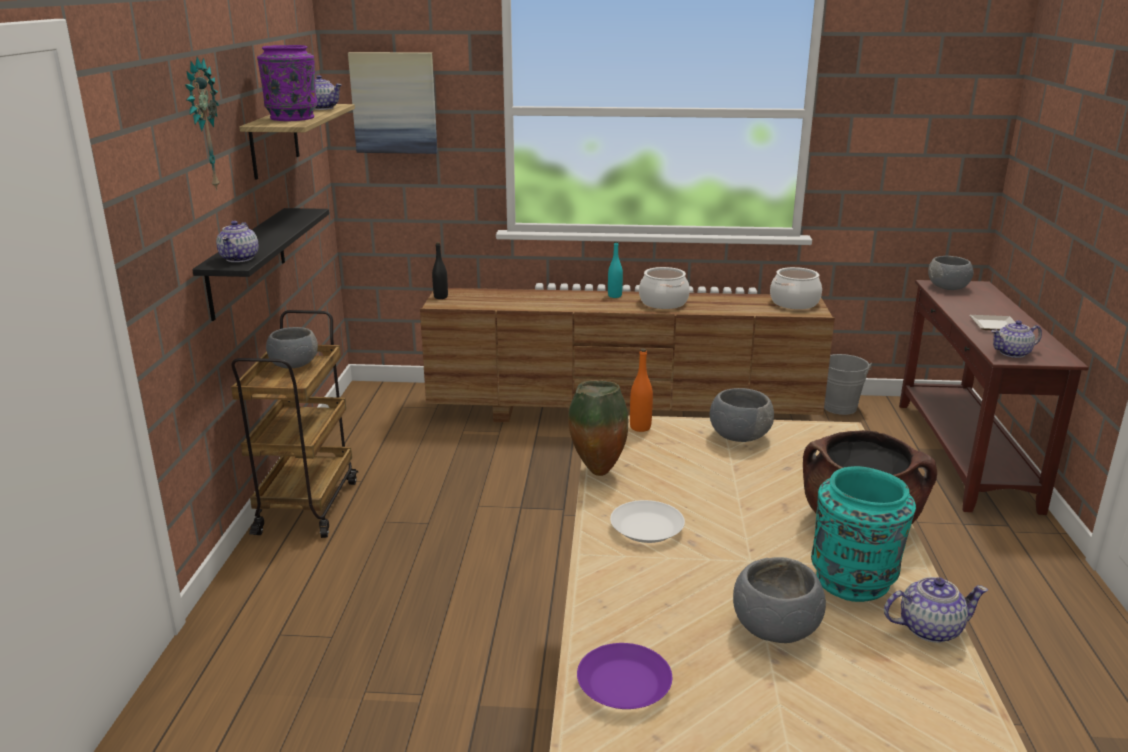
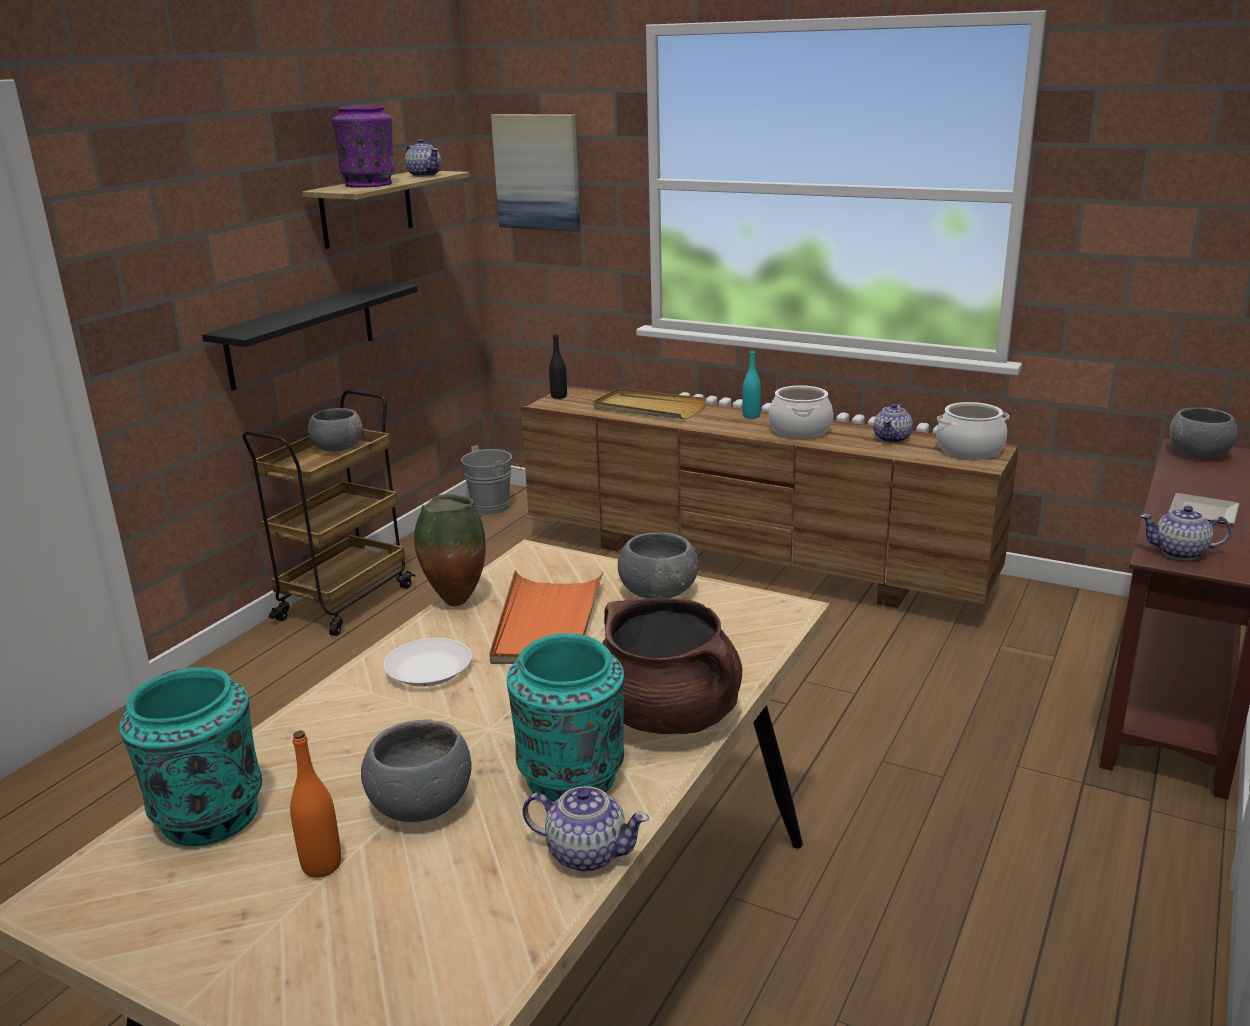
camera: 25 degrees right, 0 degrees up
(201, 125) = (232, 188): wall clock -> none
(240, 258) = (255, 328): teapot -> teapot (892, 439)
(528, 299) = (648, 408): none -> beige tray
(625, 685) = (207, 817): purple plate -> turquoise vase
(640, 427) = (560, 563): orange bottle -> orange bottle (322, 865)
(690, 474) = (547, 623): none -> orange tray
(841, 406) = (1049, 600): grey bucket -> grey bucket (494, 507)

